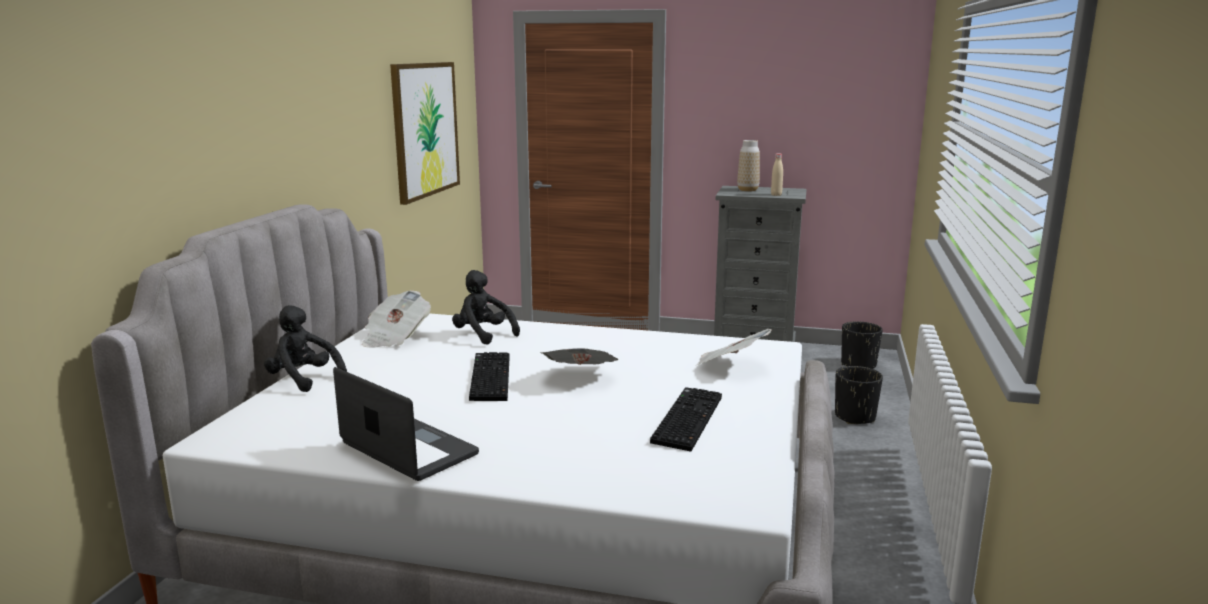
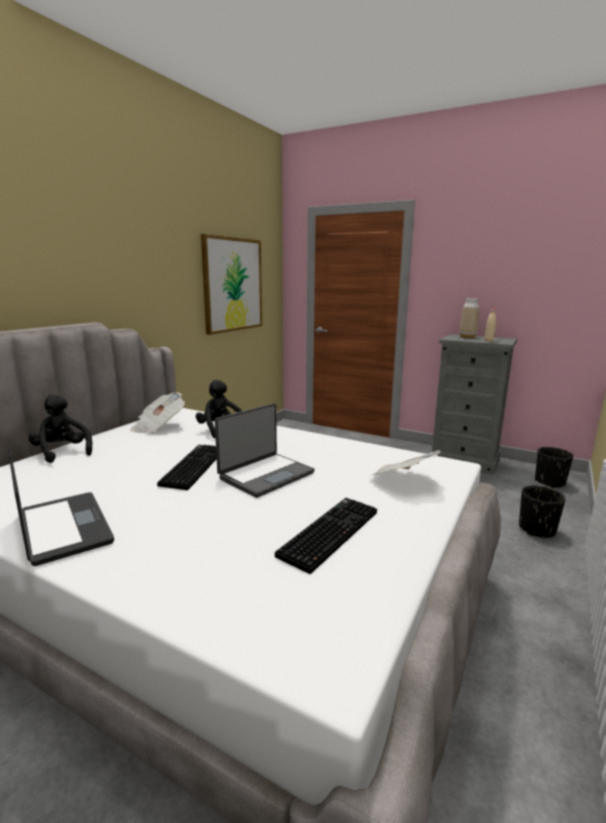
camera: 15 degrees right, 0 degrees up
(581, 377) = (265, 475): newspaper -> laptop

